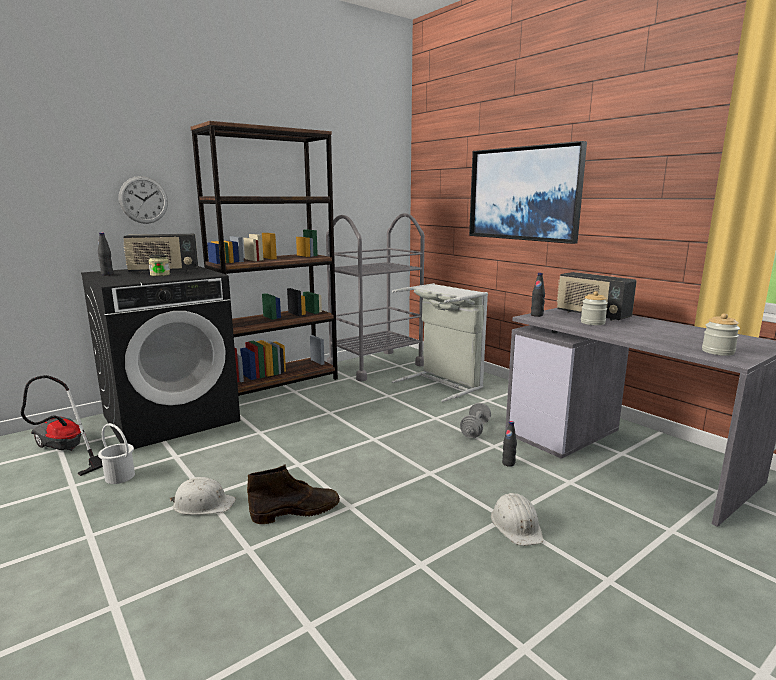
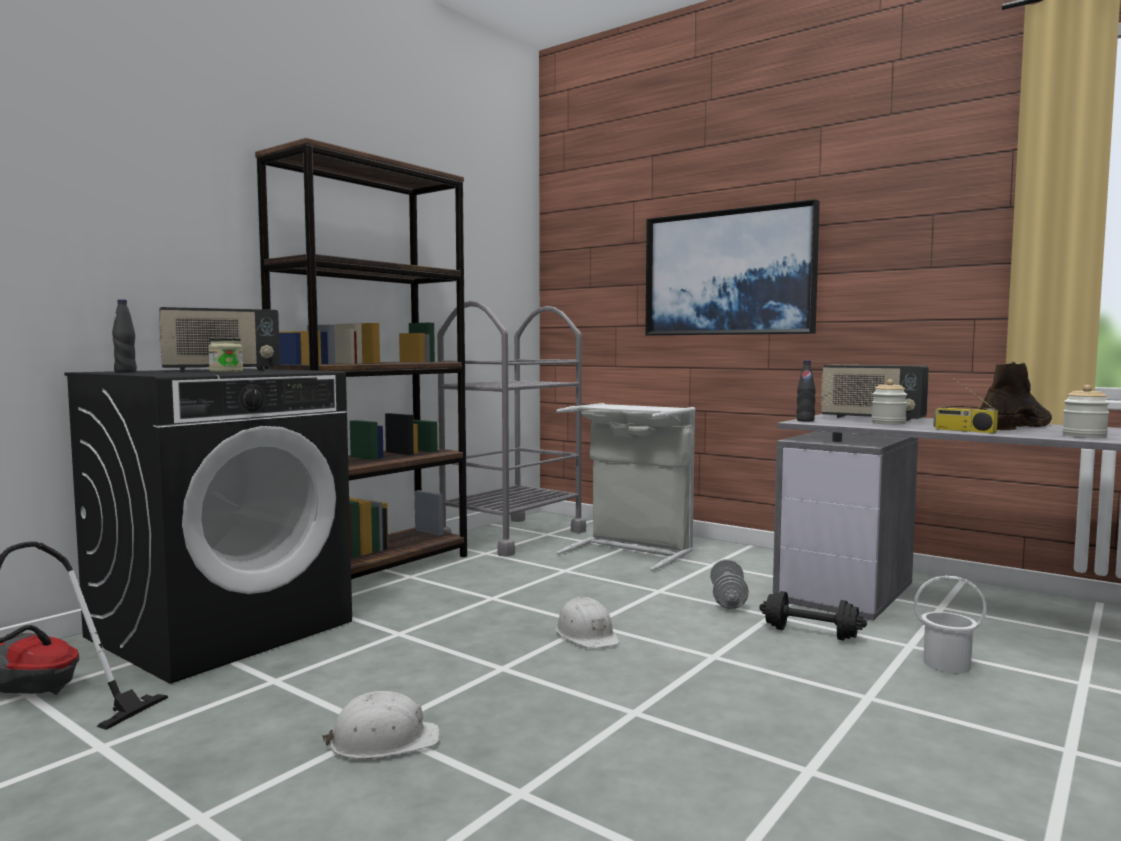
camera: 15 degrees left, 10 degrees down
(119, 477) = (189, 722): white bucket -> white bucket (947, 664)
(143, 200) = (176, 258): wall clock -> none
(296, 511) = (555, 729): brown boot -> brown boot (1015, 427)
(508, 463) = (810, 633): black bottle -> black dumbbell
(516, 525) = (892, 704): white hard hat -> white hard hat (587, 635)
(632, 337) = (963, 430): none -> radio

